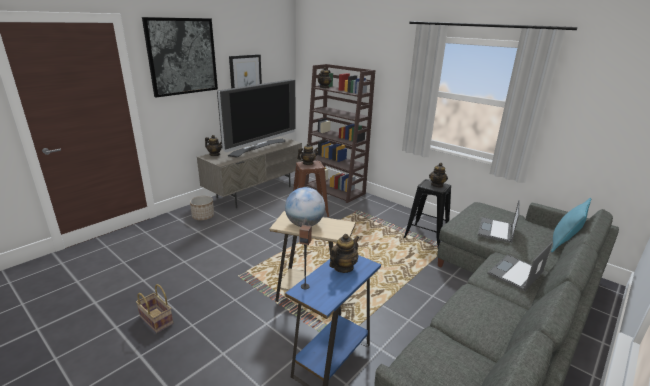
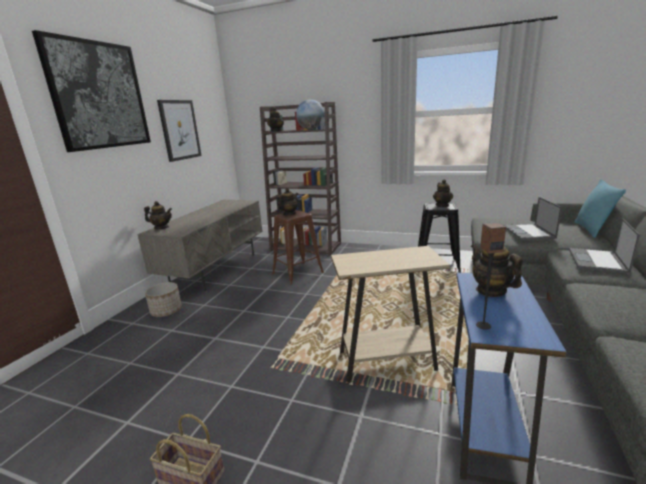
camera: 20 degrees left, 5 degrees down
(258, 147) = (212, 212): television -> none
(305, 224) = (377, 261): globe -> globe (311, 129)
(343, 268) = (491, 291): teapot -> teapot turned 45 degrees counterclockwise

